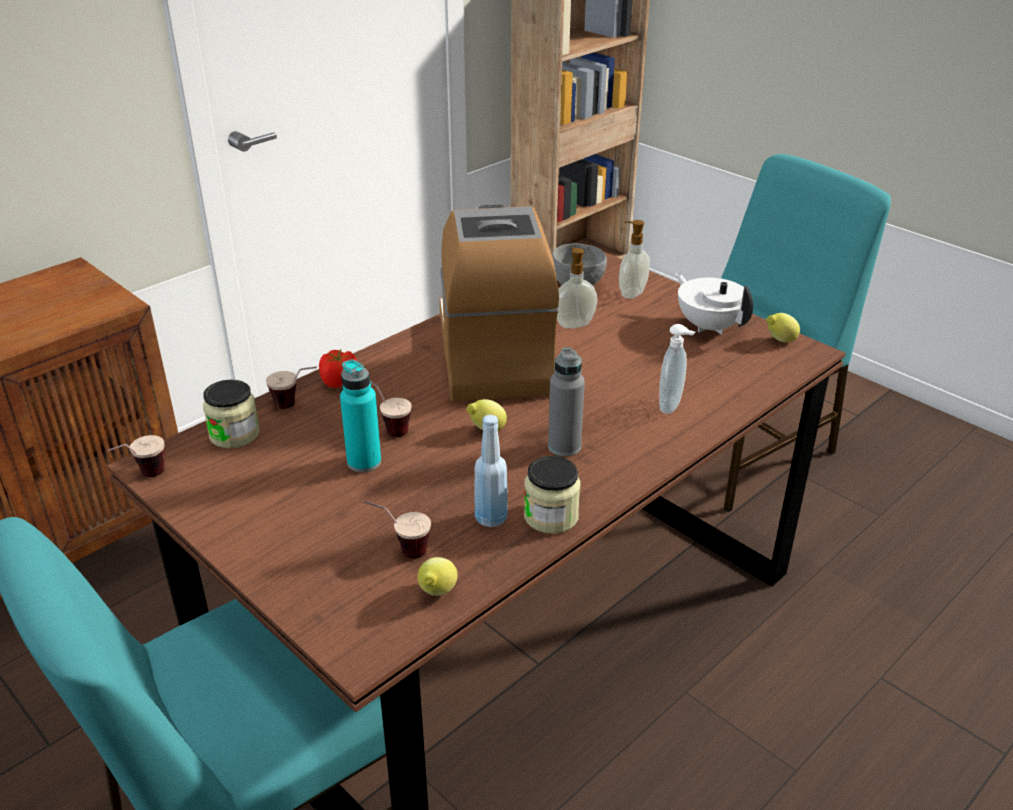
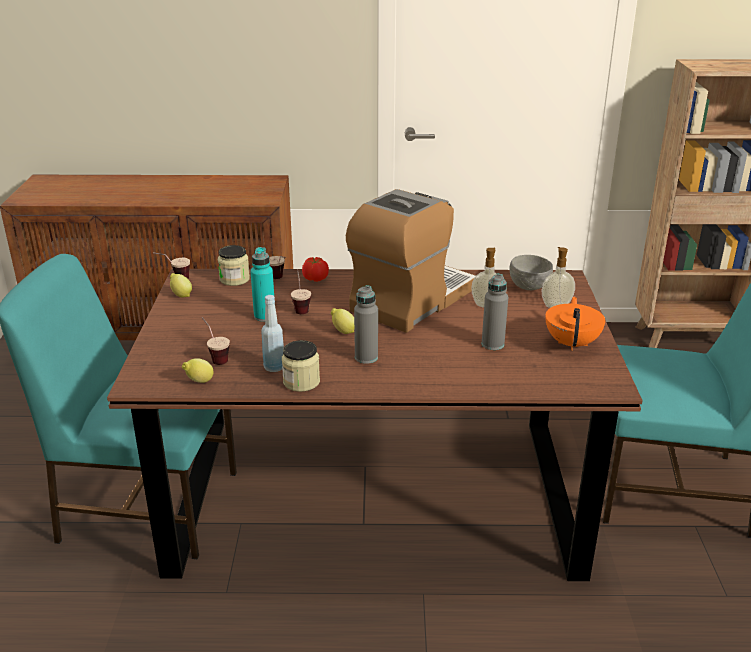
camera: 45 degrees right, 5 degrees down
(650, 363) = (492, 344): none -> grey bottle
(672, 406) = (462, 370): soap dispenser -> none
(709, 326) = (572, 343): white teapot -> orange teapot
(779, 341) = (605, 372): lemon -> lemon (181, 295)

